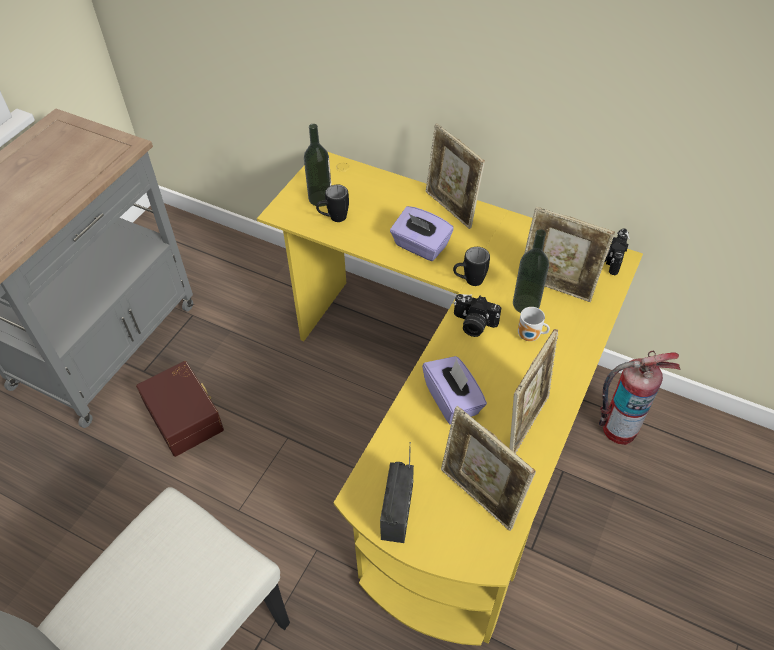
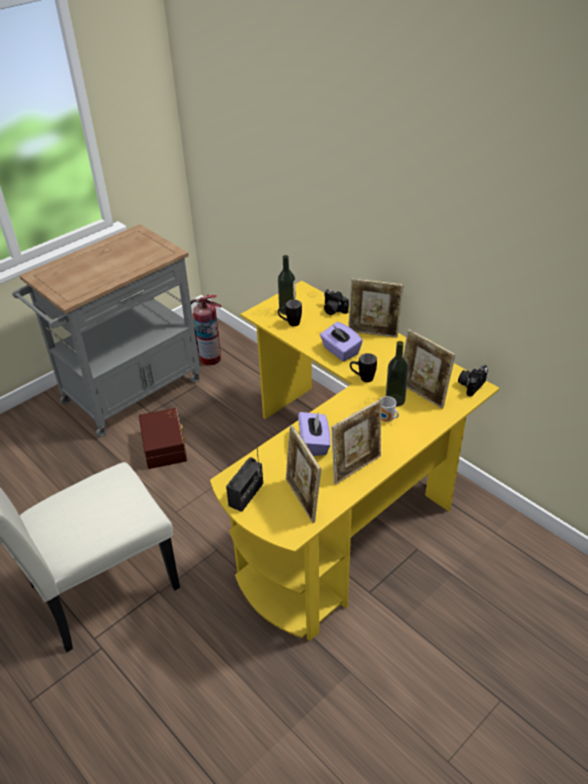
camera: 20 degrees right, 10 degrees down
(450, 209) = (373, 333): picture frame -> picture frame turned 60 degrees counterclockwise
(473, 324) = (352, 404): camera -> camera (333, 310)
(618, 429) = (474, 532): fire extinguisher -> fire extinguisher (210, 358)

